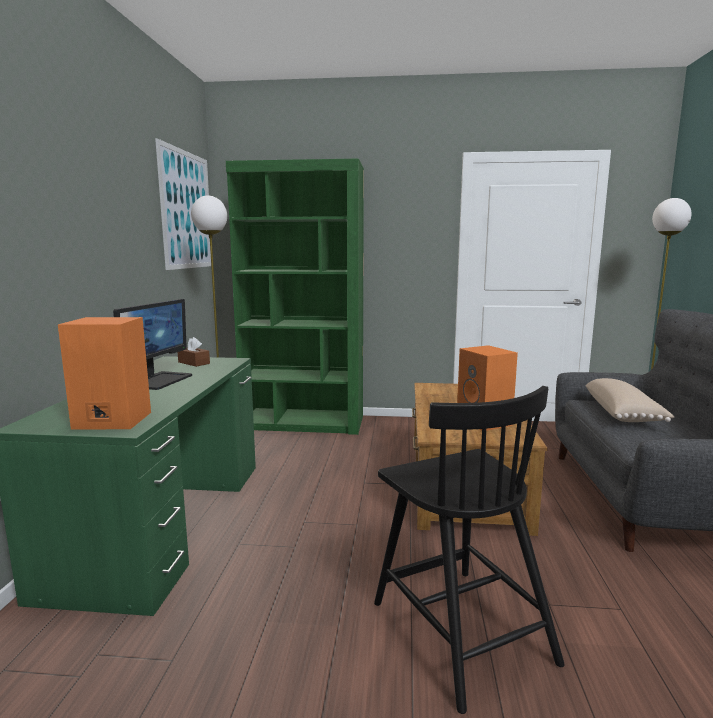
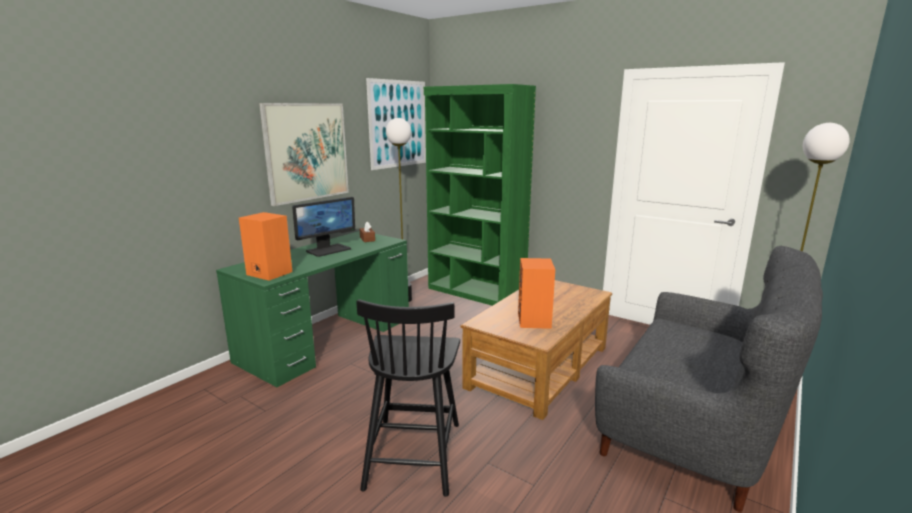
camera: 30 degrees right, 5 degrees up
(98, 233) = (306, 152): none -> picture
(623, 414) = (681, 341): beige pillow -> none

